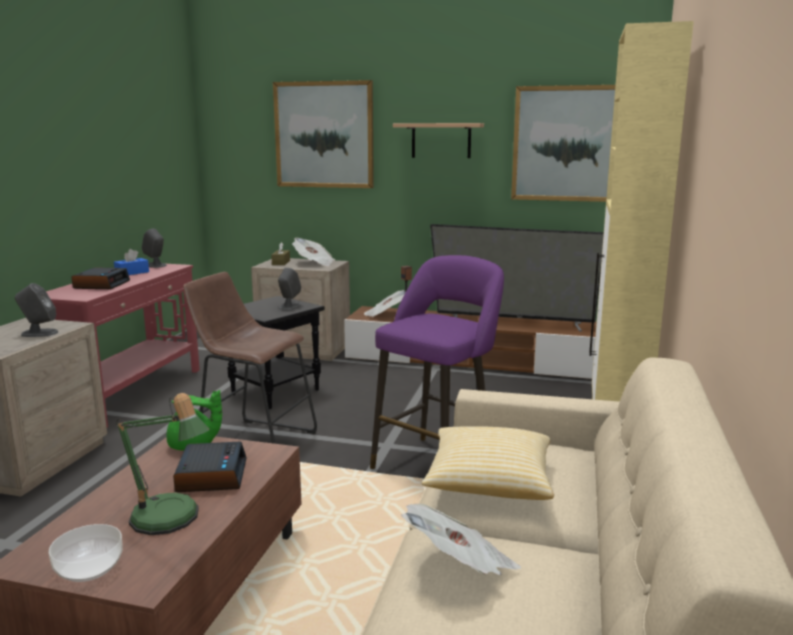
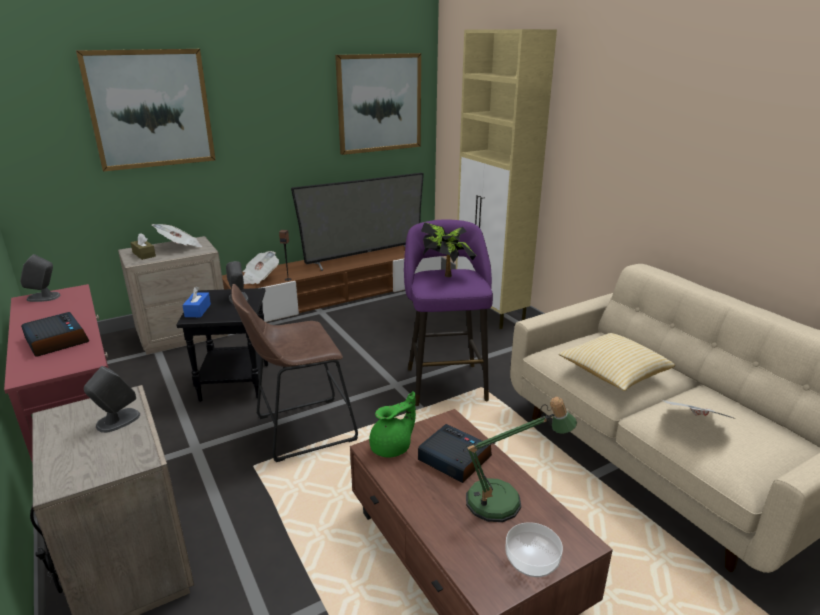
camera: 45 degrees left, 10 degrees up
(132, 273) = (46, 315): blue tissue box -> blue tissue box (198, 310)
(441, 140) = (275, 107): shelf -> none
(443, 318) = (446, 273): none -> potted plant

